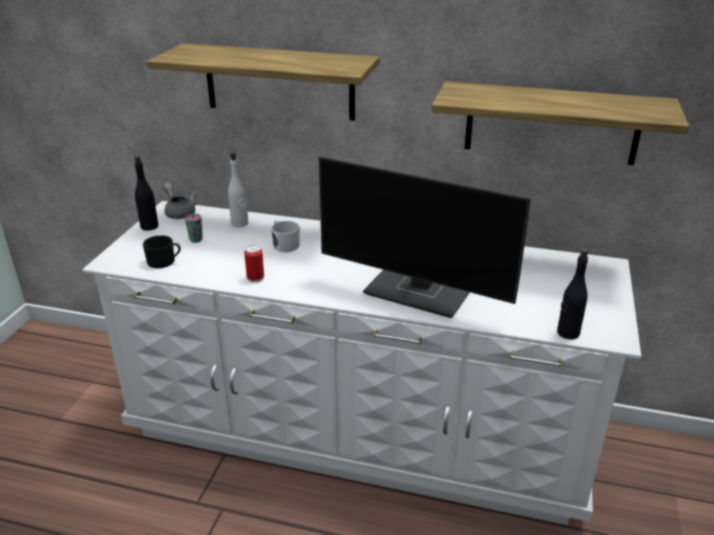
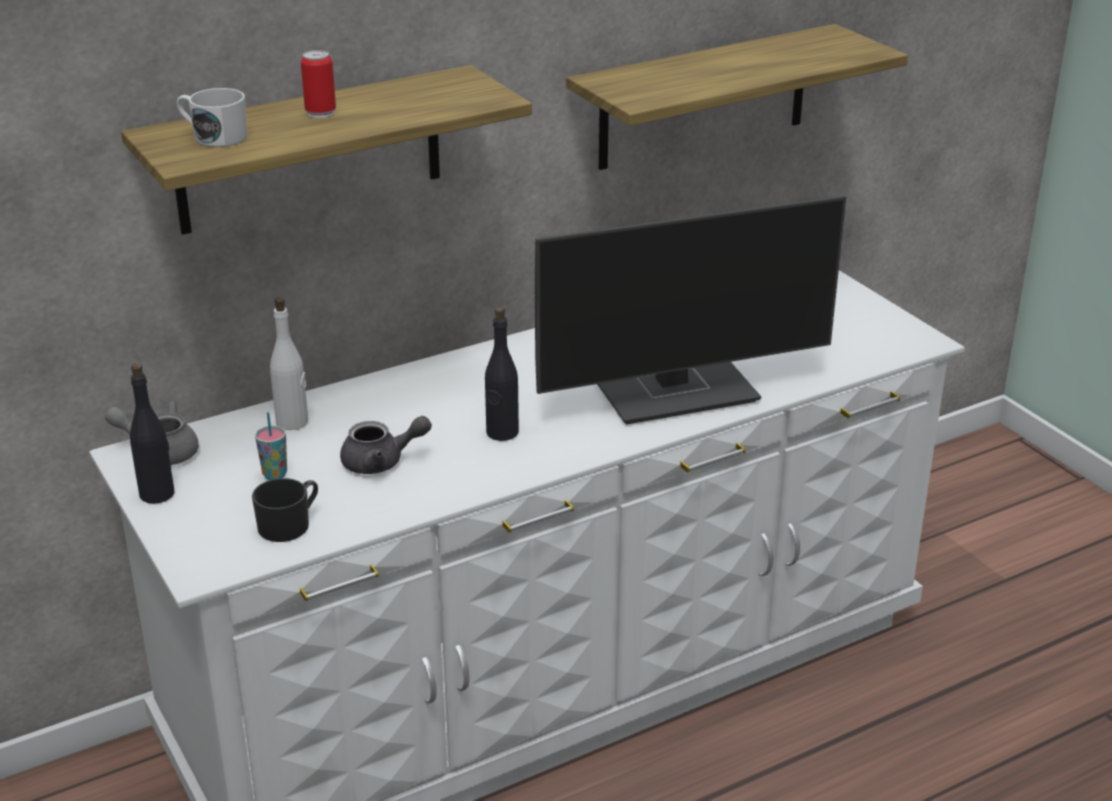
camera: 45 degrees left, 0 degrees up
(239, 255) = (381, 462): none -> grey teapot
(255, 278) = (460, 477): can -> can (320, 112)
(284, 244) = (413, 417): white mug -> white mug (214, 137)
(567, 333) = (879, 358): black bottle -> black bottle (502, 432)

